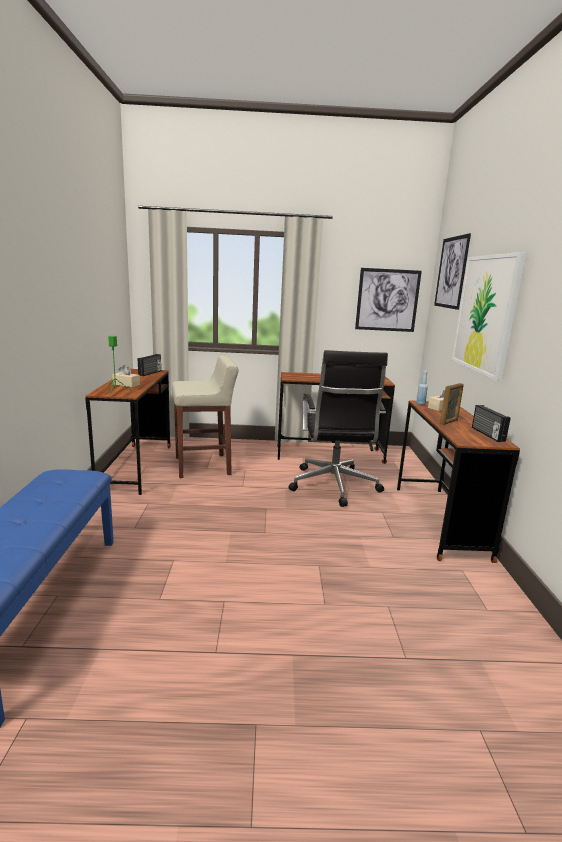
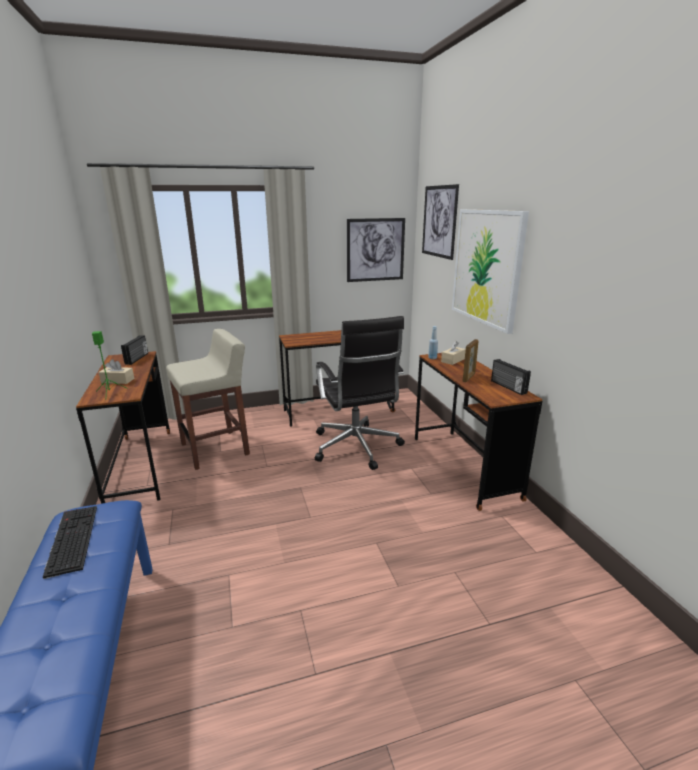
camera: 15 degrees left, 5 degrees up
(46, 487) = (71, 539): none -> keyboard

